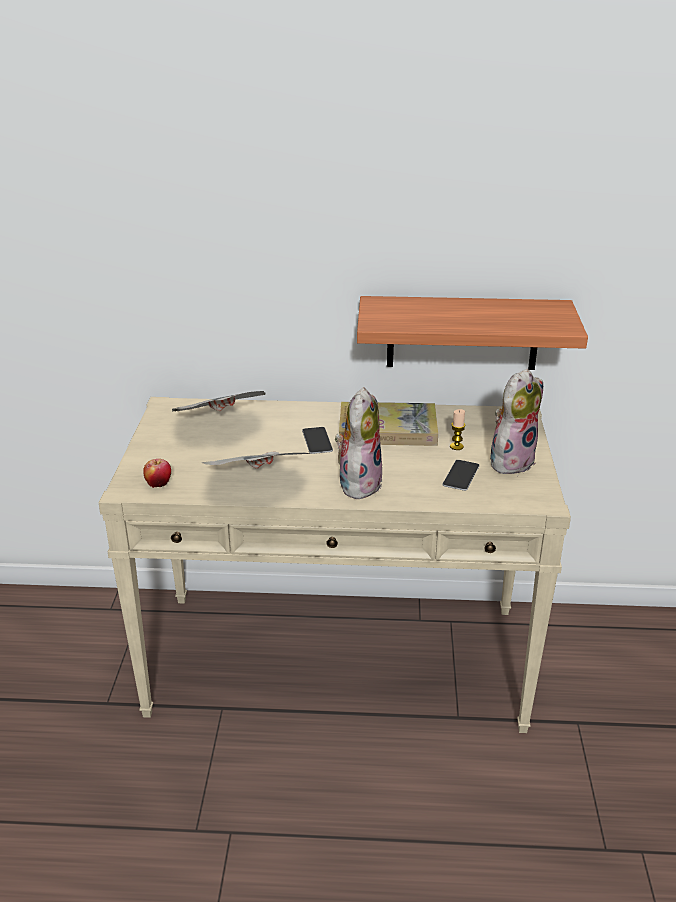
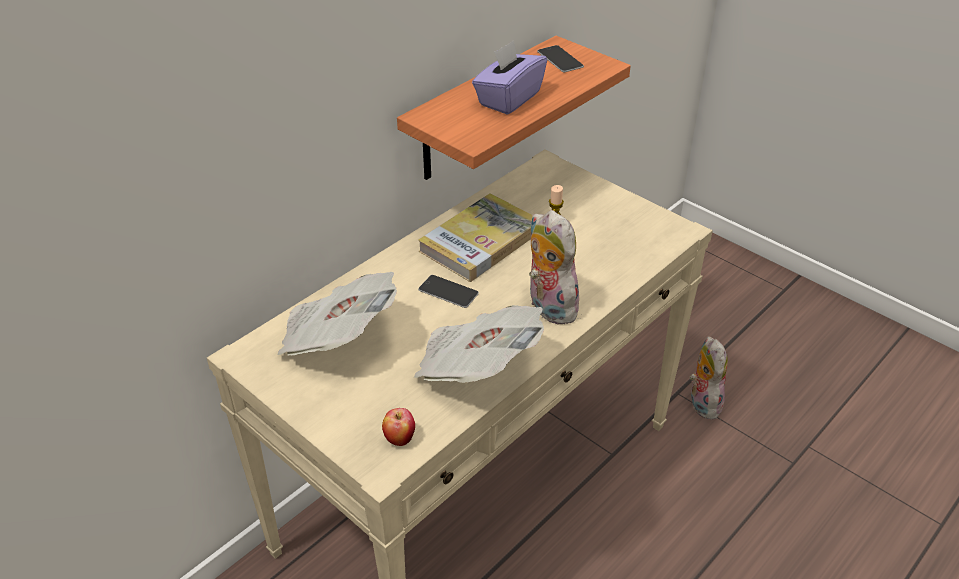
camera: 50 degrees left, 10 degrees up
(449, 316) = (508, 99): none -> purple tissue box
(461, 475) = (600, 246): phone -> phone (560, 59)
(511, 460) = (607, 210): plush toy -> plush toy (702, 402)

